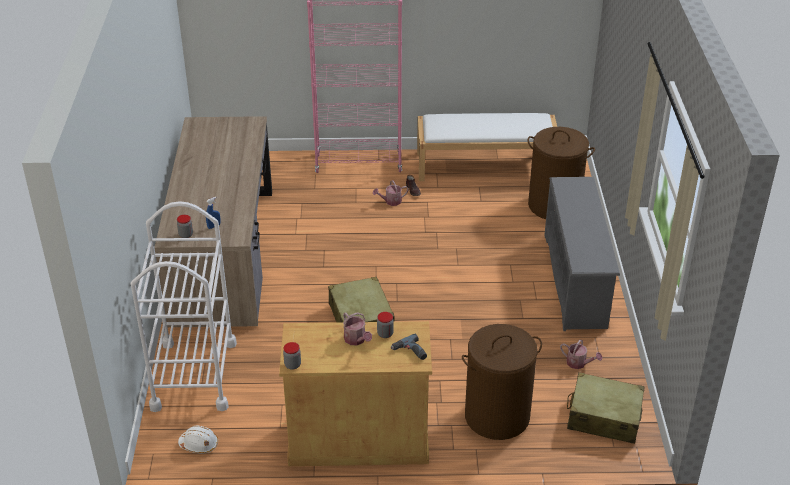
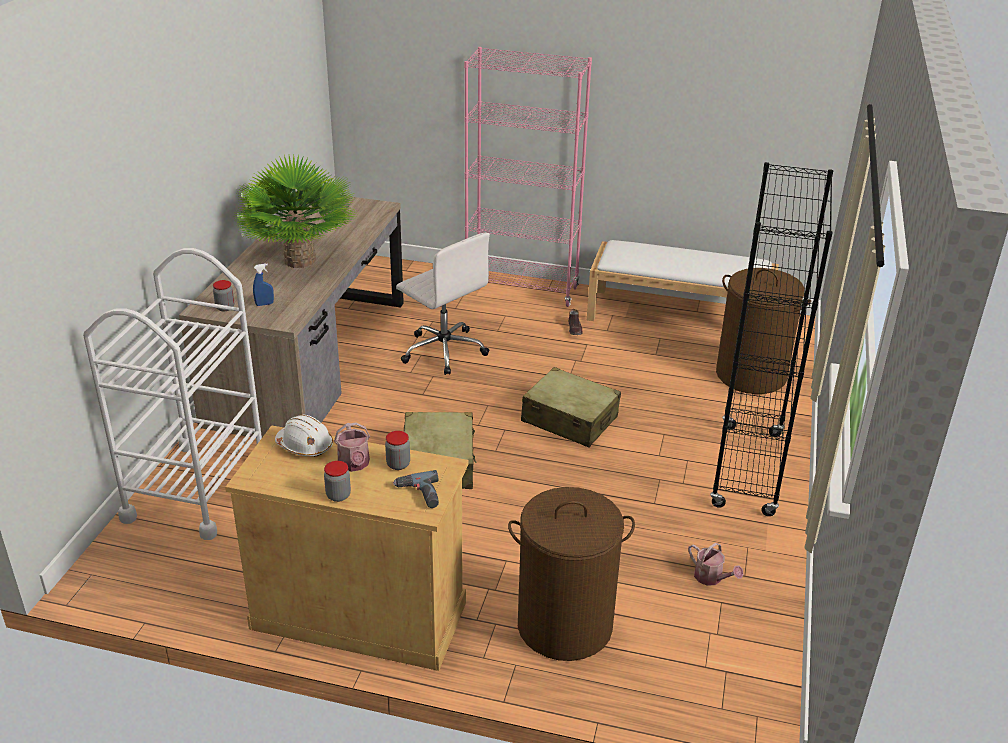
camera: 15 degrees right, 5 degrees down
(199, 444) = (153, 575): white hard hat -> white hard hat (305, 446)
(218, 183) = (299, 261): none -> potted plant
(292, 365) = (249, 479): jar -> jar (338, 495)
(322, 227) = (443, 350): none -> white office chair
(391, 201) = (541, 337): watering can -> none
(576, 281) = (747, 470): grey shoe rack -> black bookcase
(603, 417) = (721, 661): beige suitcase -> beige suitcase (569, 419)

